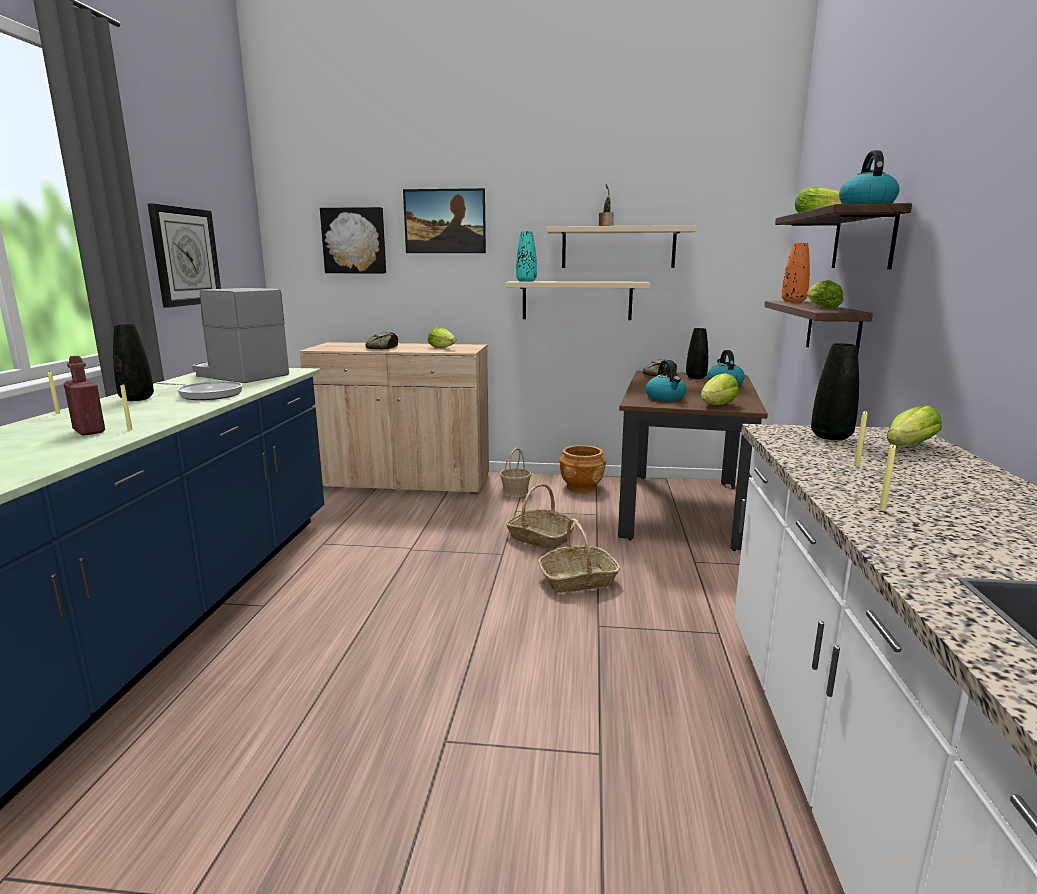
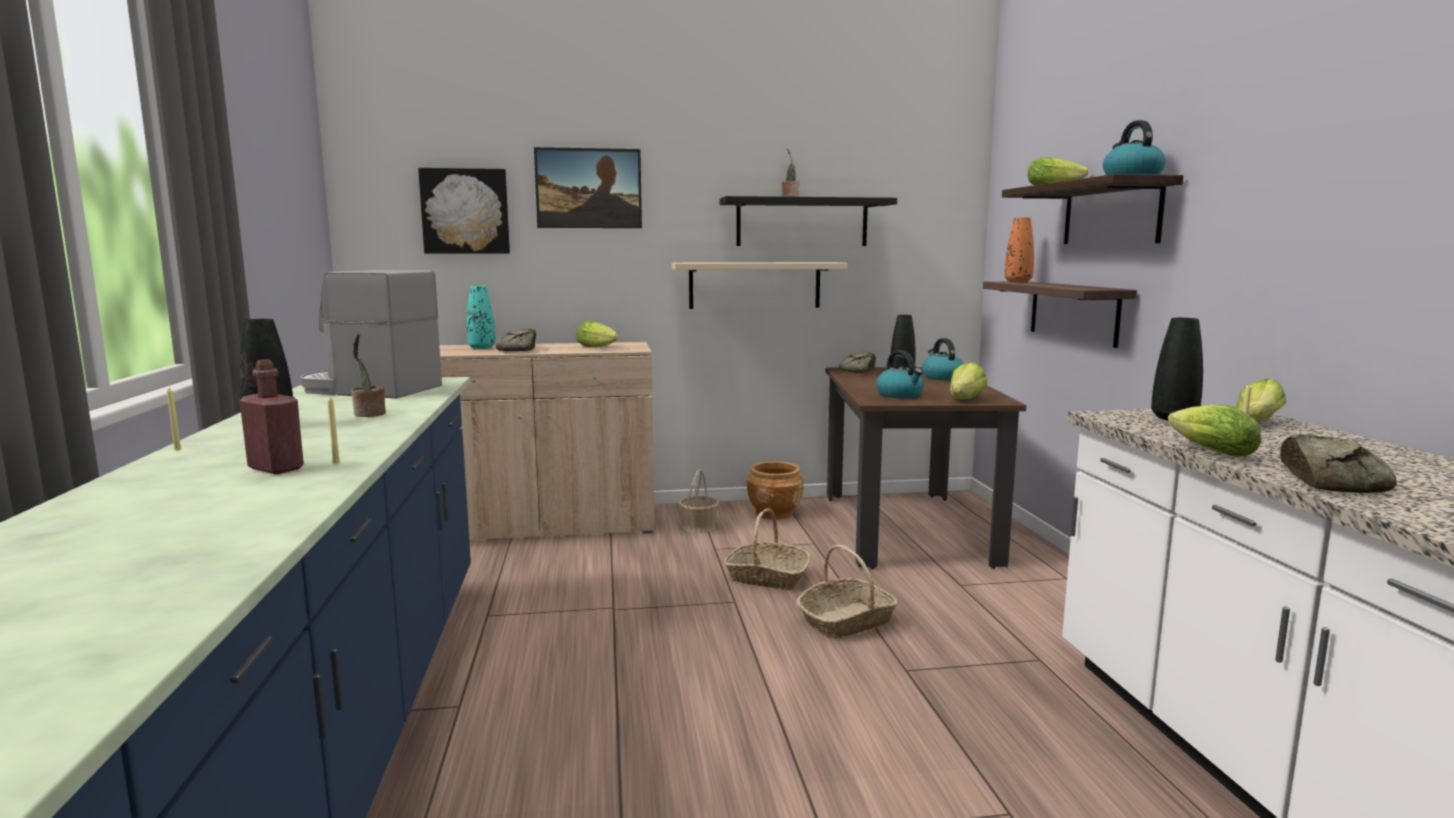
camera: 15 degrees left, 5 degrees down
(185, 256) = (260, 229): wall clock -> none
(207, 394) = (369, 414): frying pan -> potted plant
(526, 281) = (697, 262): turquoise vase -> turquoise vase (481, 348)
(618, 247) = (802, 222): beige shelf -> black shelf
(820, 308) = (1071, 286): lettuce -> lettuce (1207, 451)
(882, 509) = (1330, 480): yellow candle -> bread

